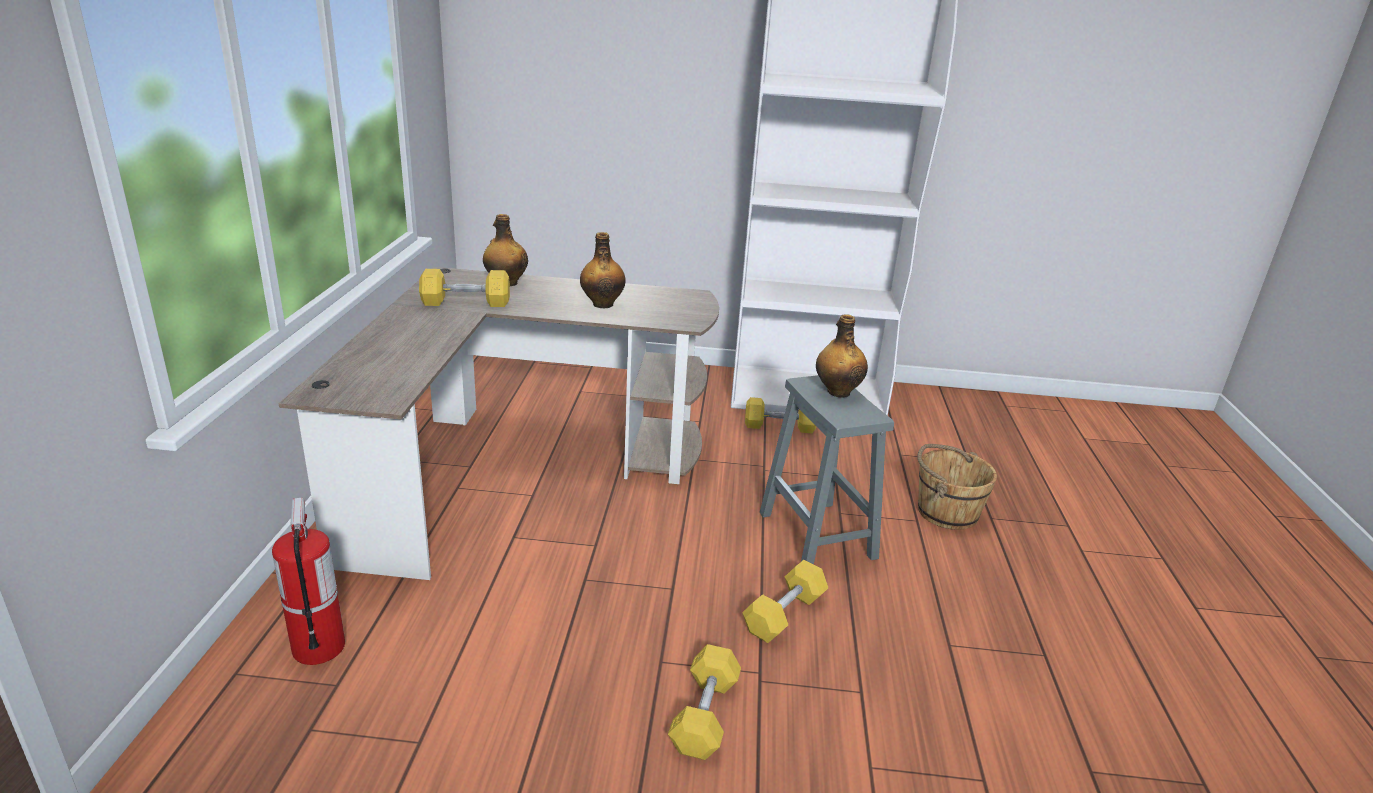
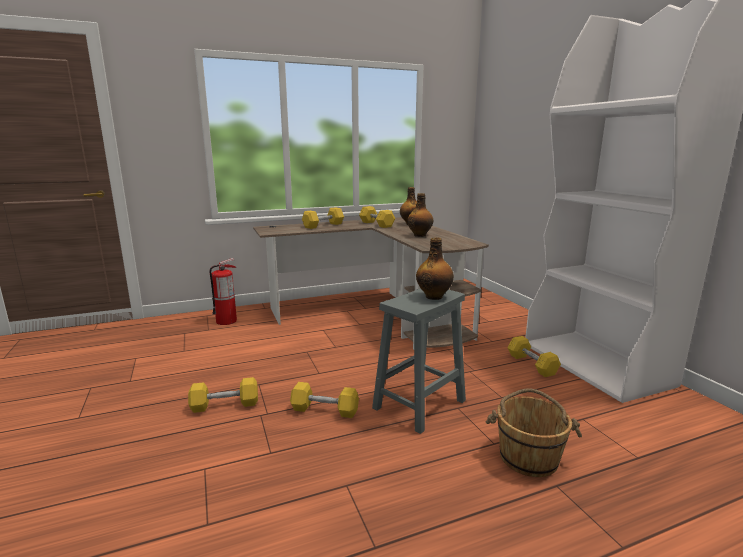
camera: 65 degrees right, 10 degrees down
(401, 341) = (323, 225): none -> yellow dumbbell

